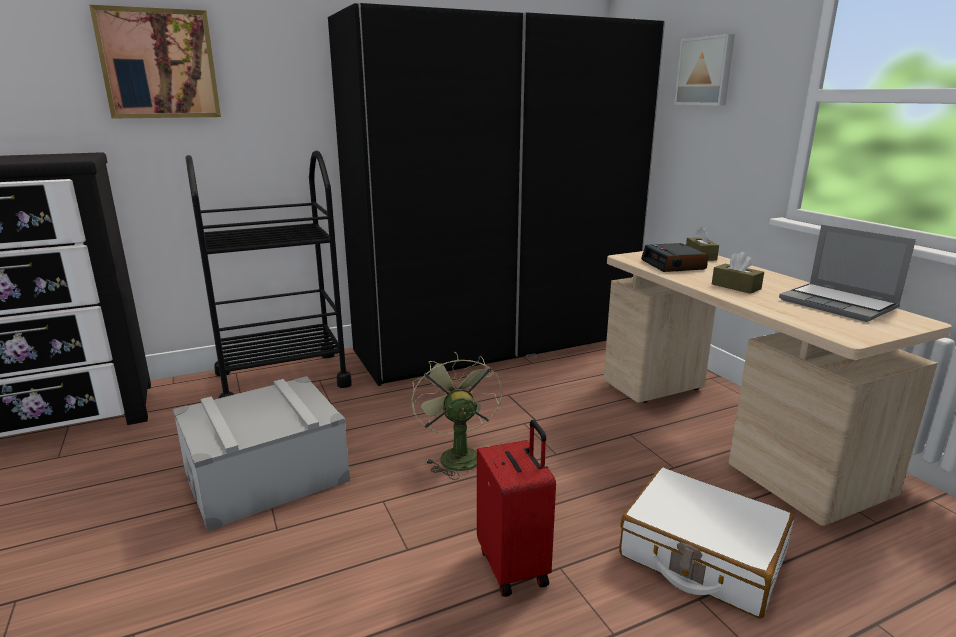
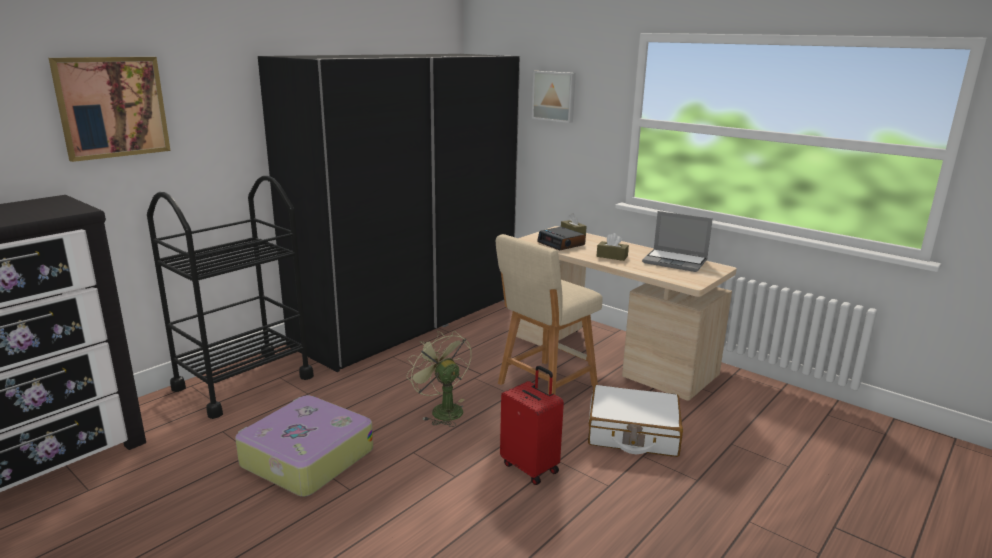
camera: 25 degrees left, 0 degrees up
(266, 476) = (305, 458): grey storage box -> suitcase
(607, 453) = (544, 386): none -> beige stool

